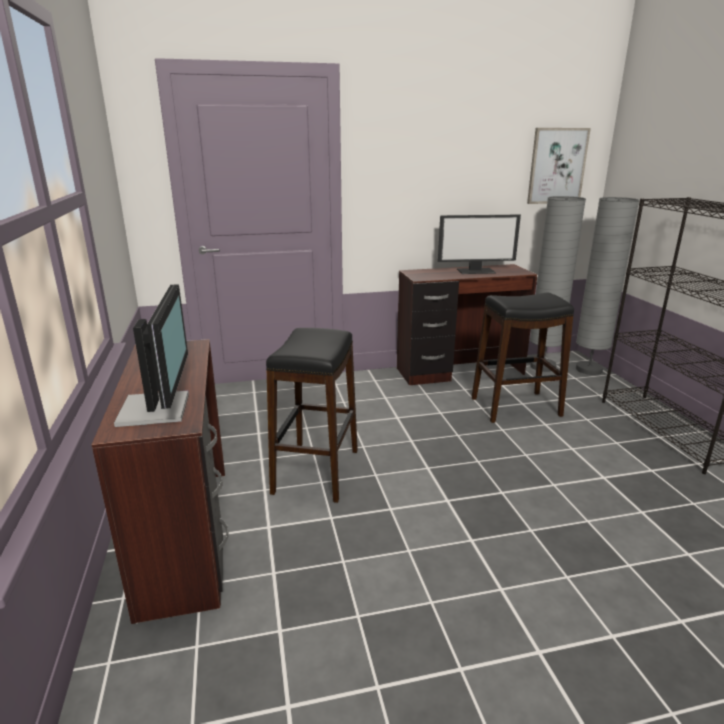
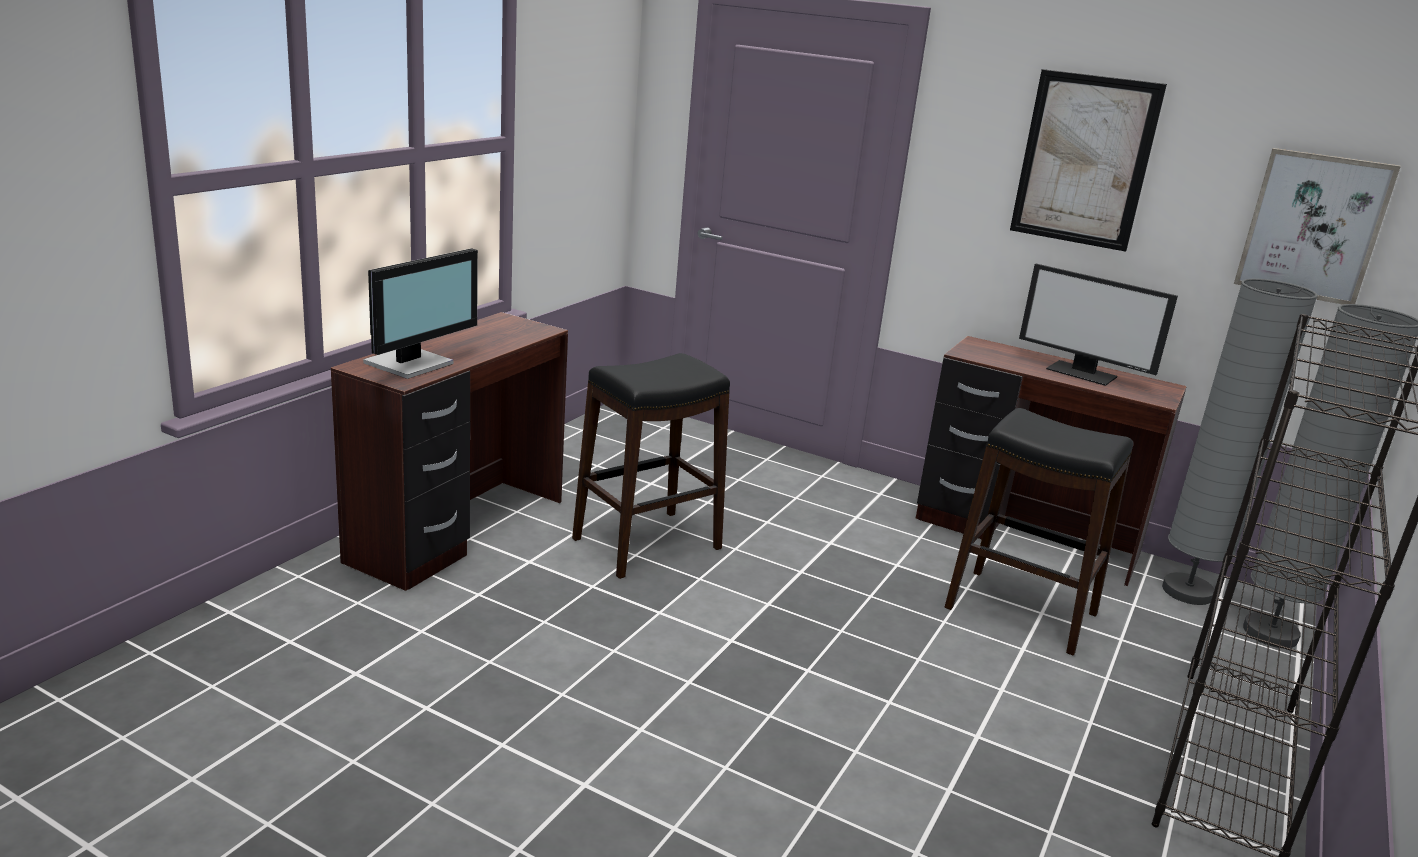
camera: 40 degrees right, 0 degrees up
(446, 150) = (1084, 160): none -> picture

